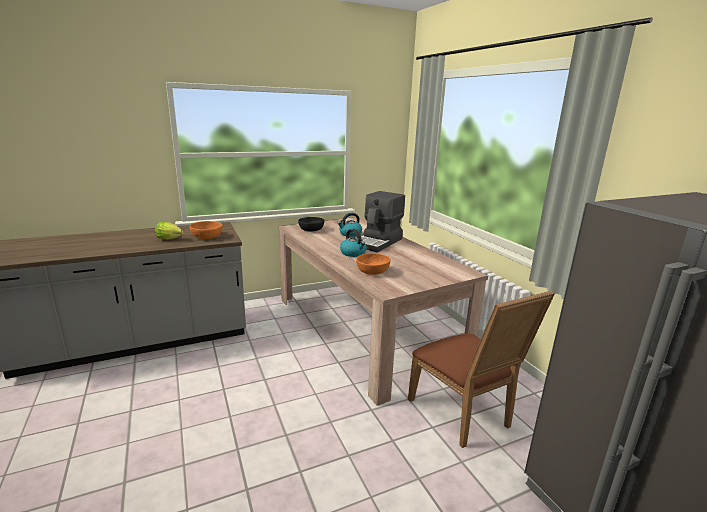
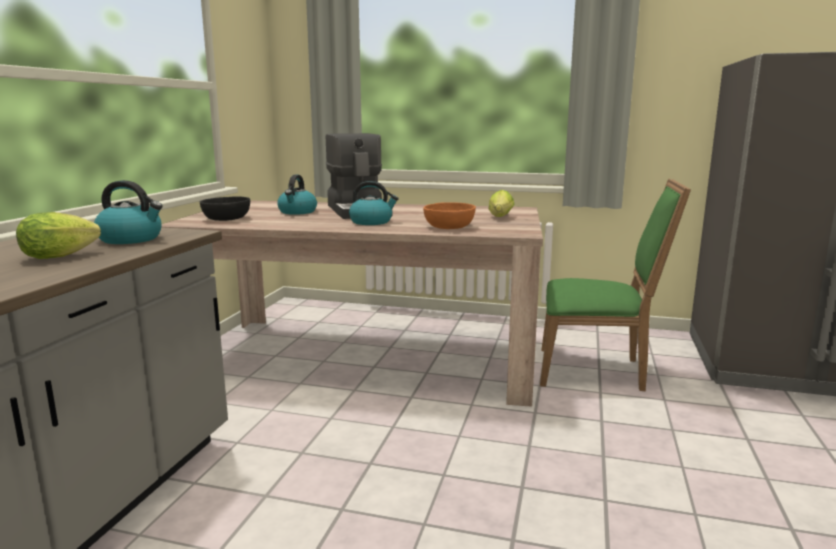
camera: 50 degrees left, 5 degrees down
(207, 236) = (131, 239): orange bowl -> kettle
(426, 275) = (500, 217): none -> lettuce
(463, 415) = (597, 371): brown chair -> green chair

